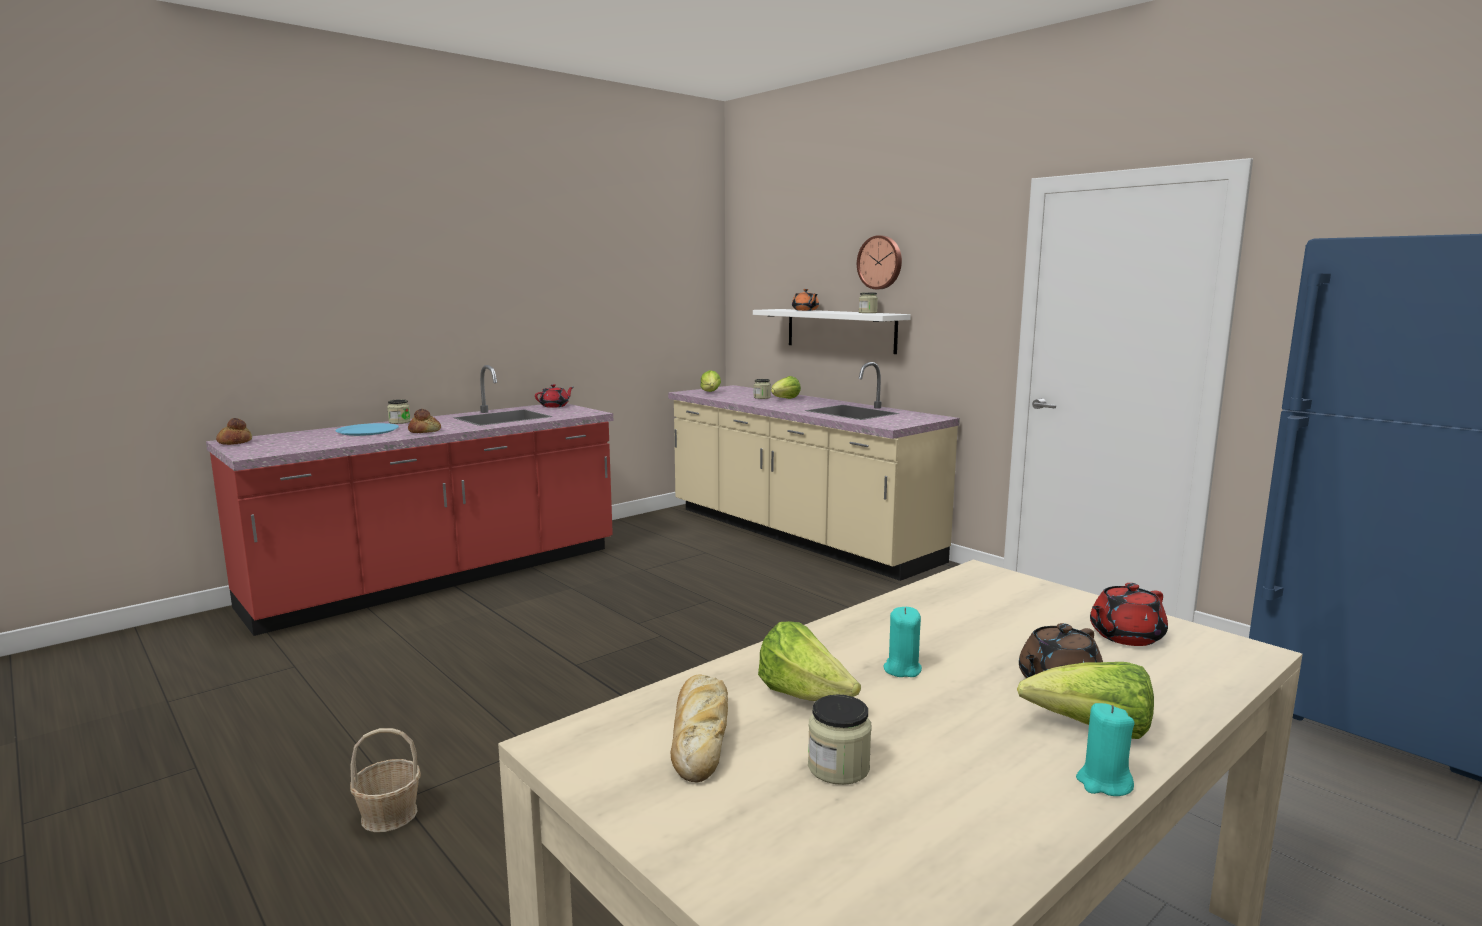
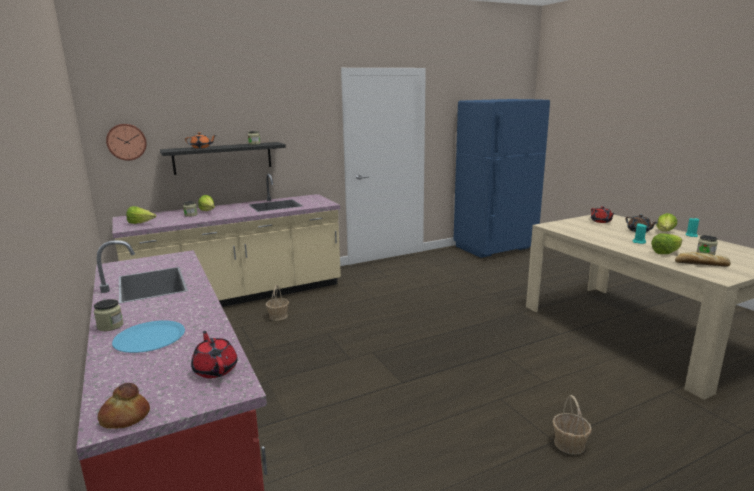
camera: 75 degrees left, 5 degrees up
(424, 431) = (190, 310): bread -> none
(555, 406) = (121, 266): red teapot -> red teapot (215, 369)
(748, 564) = (278, 316): none -> basket
(840, 330) = (223, 158): white shelf -> black shelf
(880, 262) = (251, 111): wall clock -> wall clock (126, 142)

